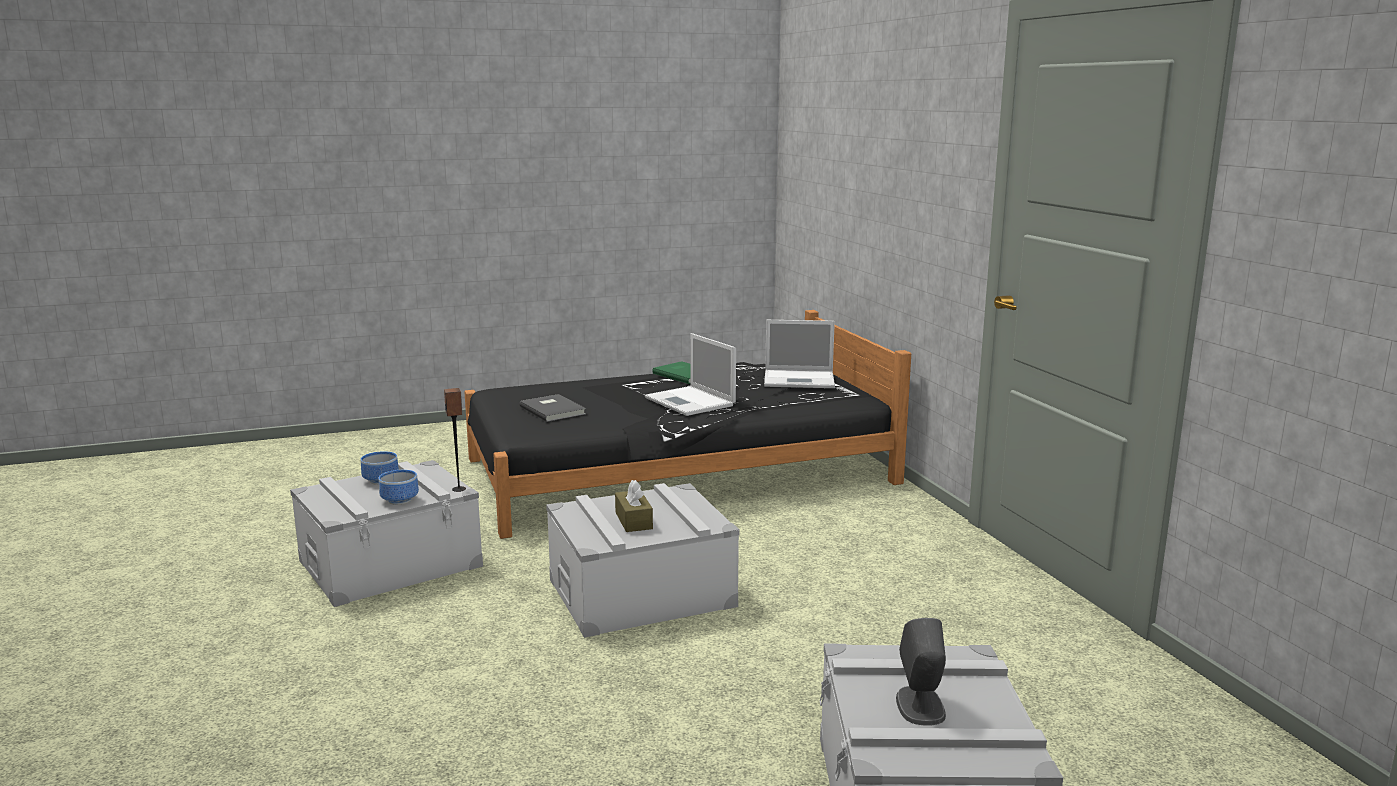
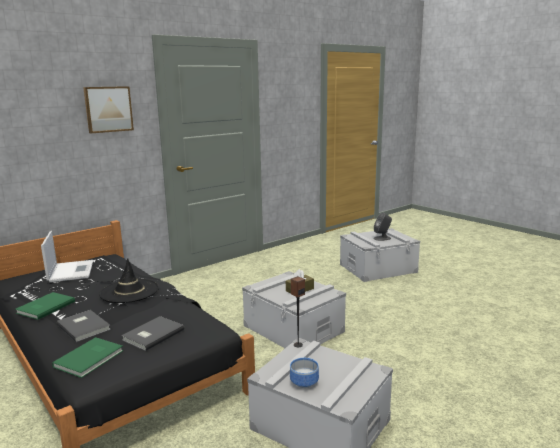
camera: 110 degrees left, 0 degrees up
(398, 501) = (332, 359): bowl -> none
(535, 391) = (91, 358): none -> green book
(612, 388) = (84, 326): none -> grey book
(691, 402) = (129, 291): laptop -> black hat
(938, 151) = (108, 109): none -> picture

